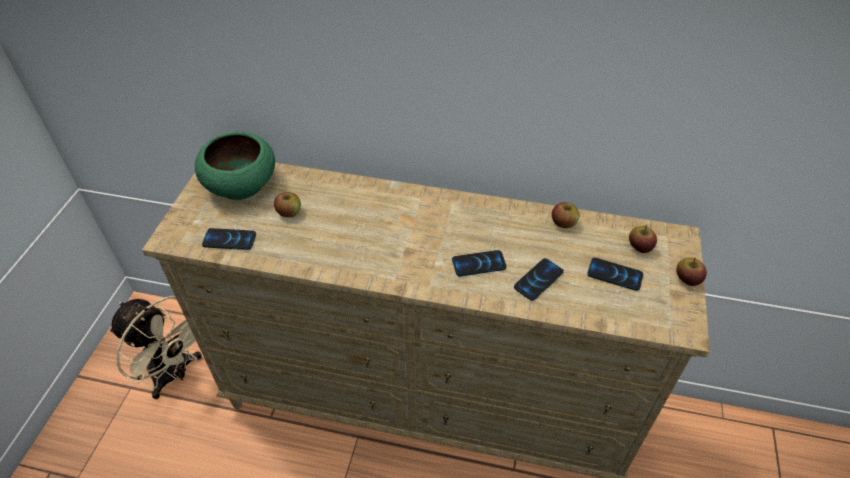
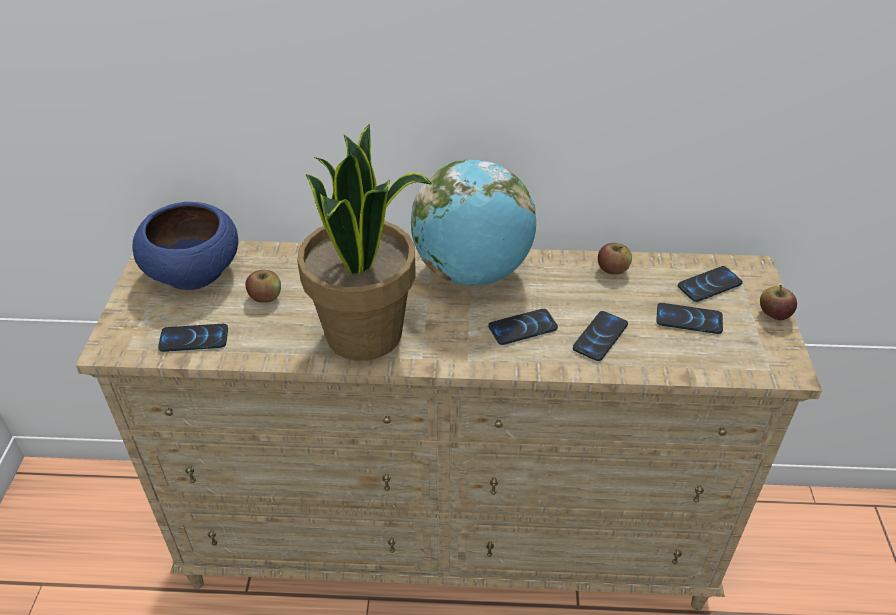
camera: 10 degrees left, 5 degrees down
(175, 374) = (102, 556): beige fan -> none
(242, 184) = (195, 271): green bowl -> blue bowl
(357, 253) = (366, 334): none -> potted plant
(451, 211) = (472, 272): none -> globe
(639, 247) = (709, 285): apple -> phone

